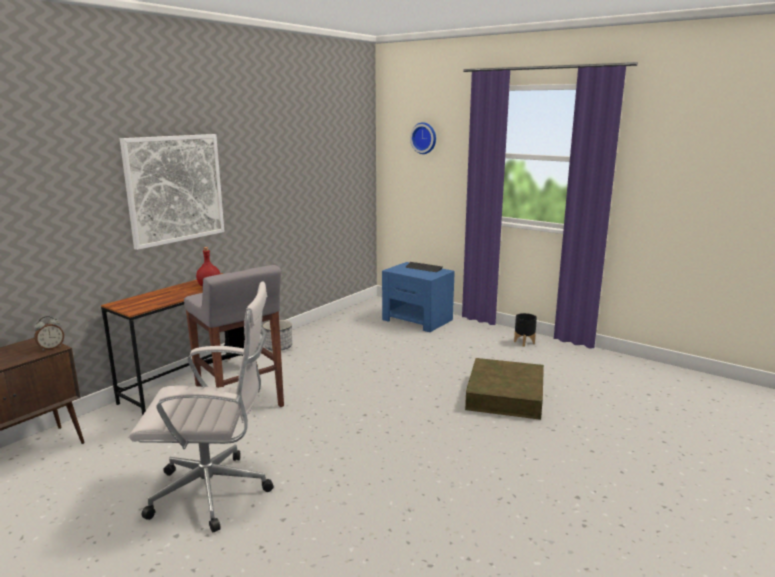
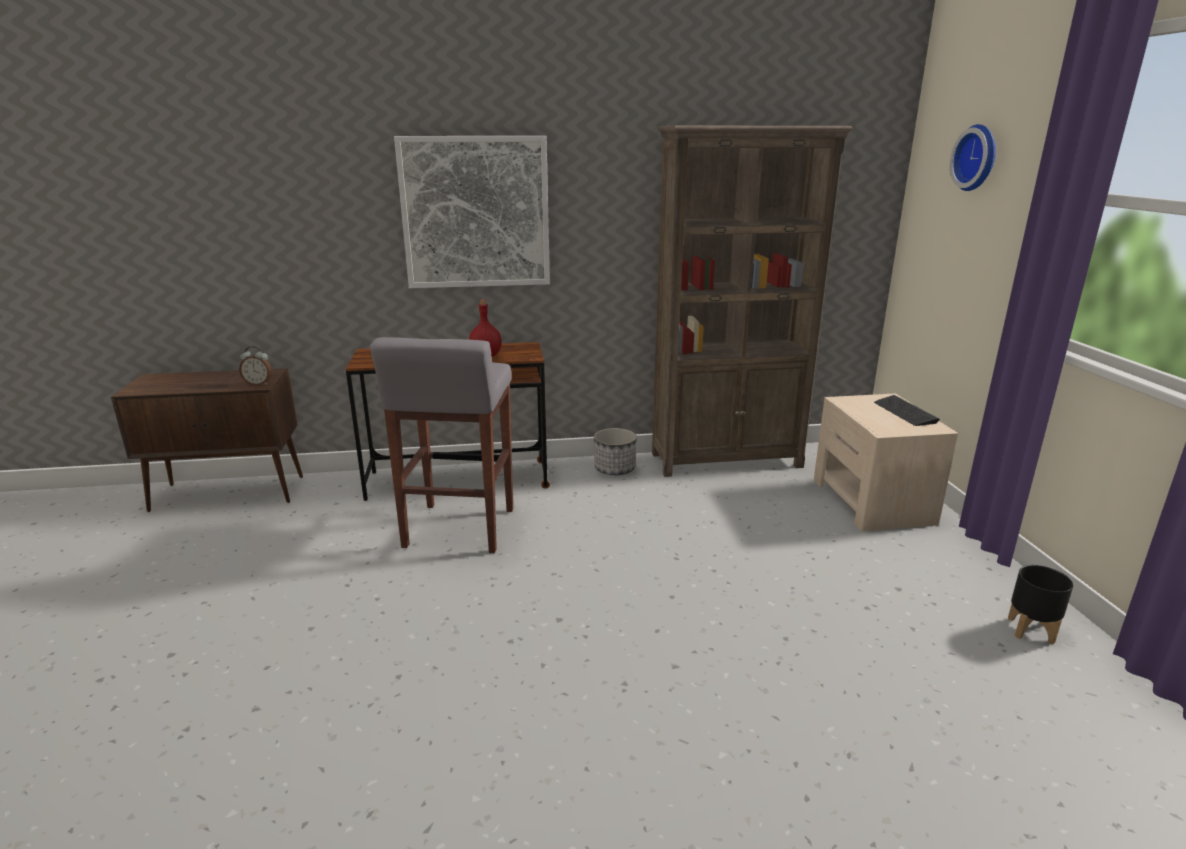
camera: 45 degrees right, 5 degrees up
(216, 492) = (271, 626): white office chair -> none
(330, 324) = (727, 460): none -> brown bookcase
(417, 320) = (872, 502): blue nightstand -> beige nightstand
(505, 395) = (822, 717): brown storage box -> none

